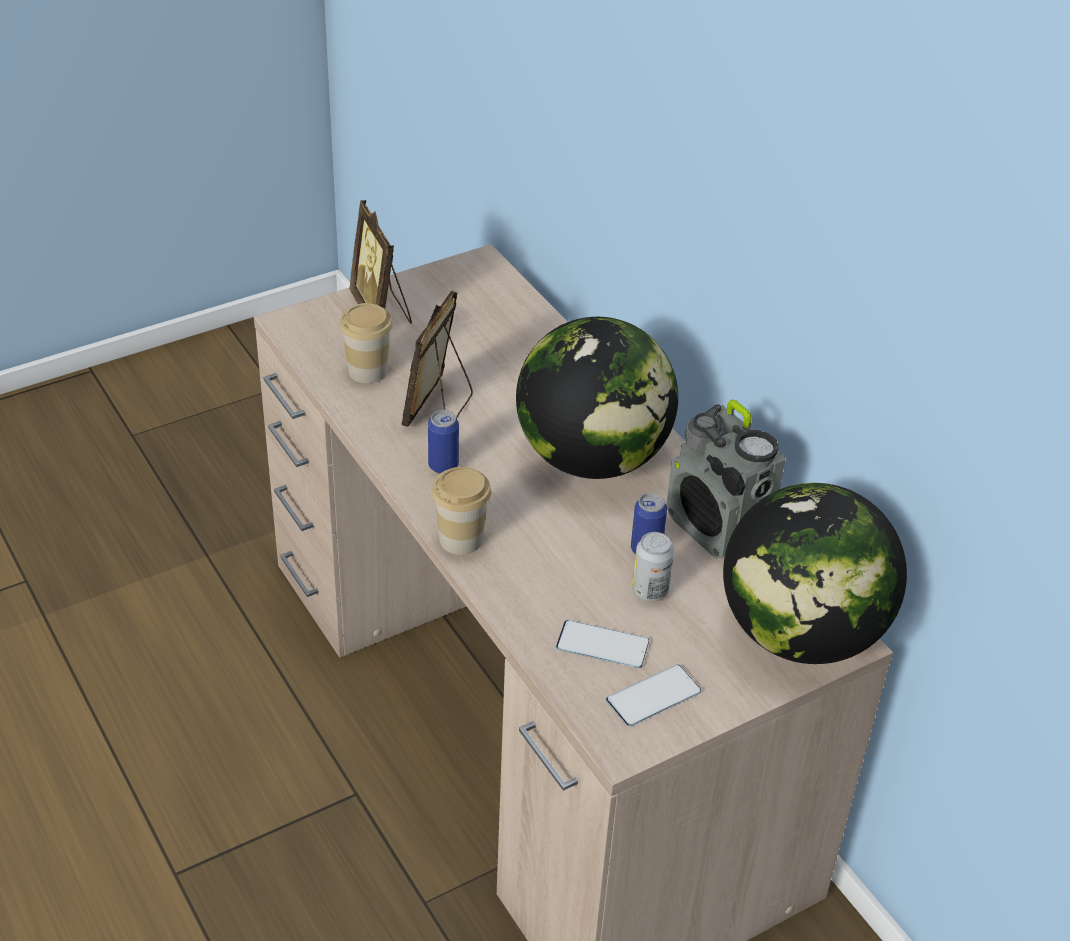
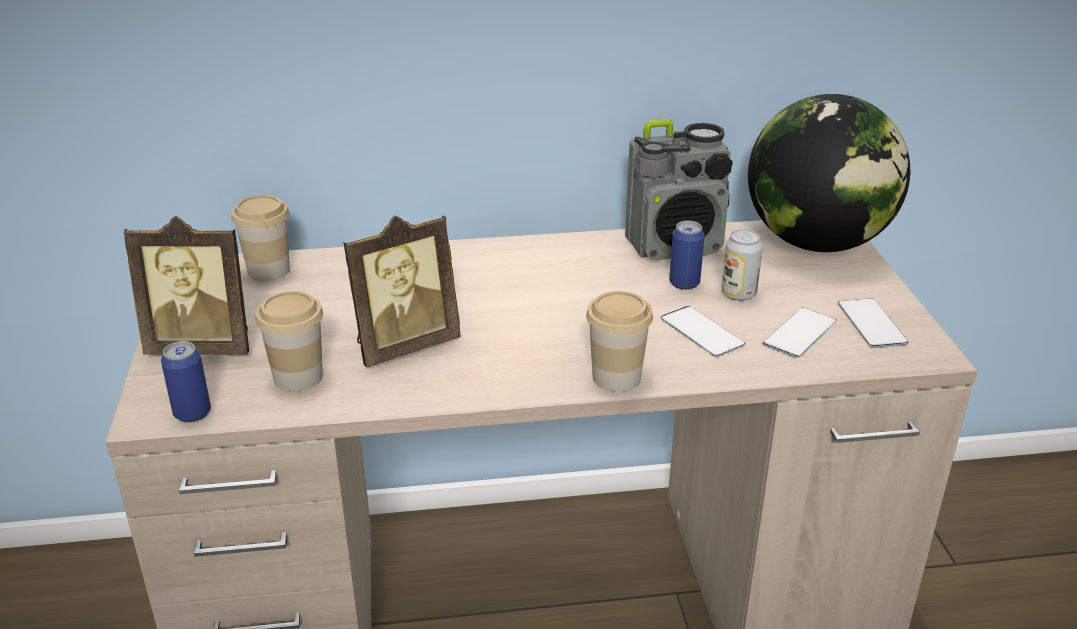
camera: 65 degrees left, 10 degrees down
(439, 409) = (403, 345): picture frame -> picture frame turned 75 degrees counterclockwise
(443, 466) = (496, 363): can -> can (192, 413)
(505, 301) = (268, 271): none -> cup
(564, 577) = (701, 332): none -> phone
(592, 458) = (544, 280): globe -> none

